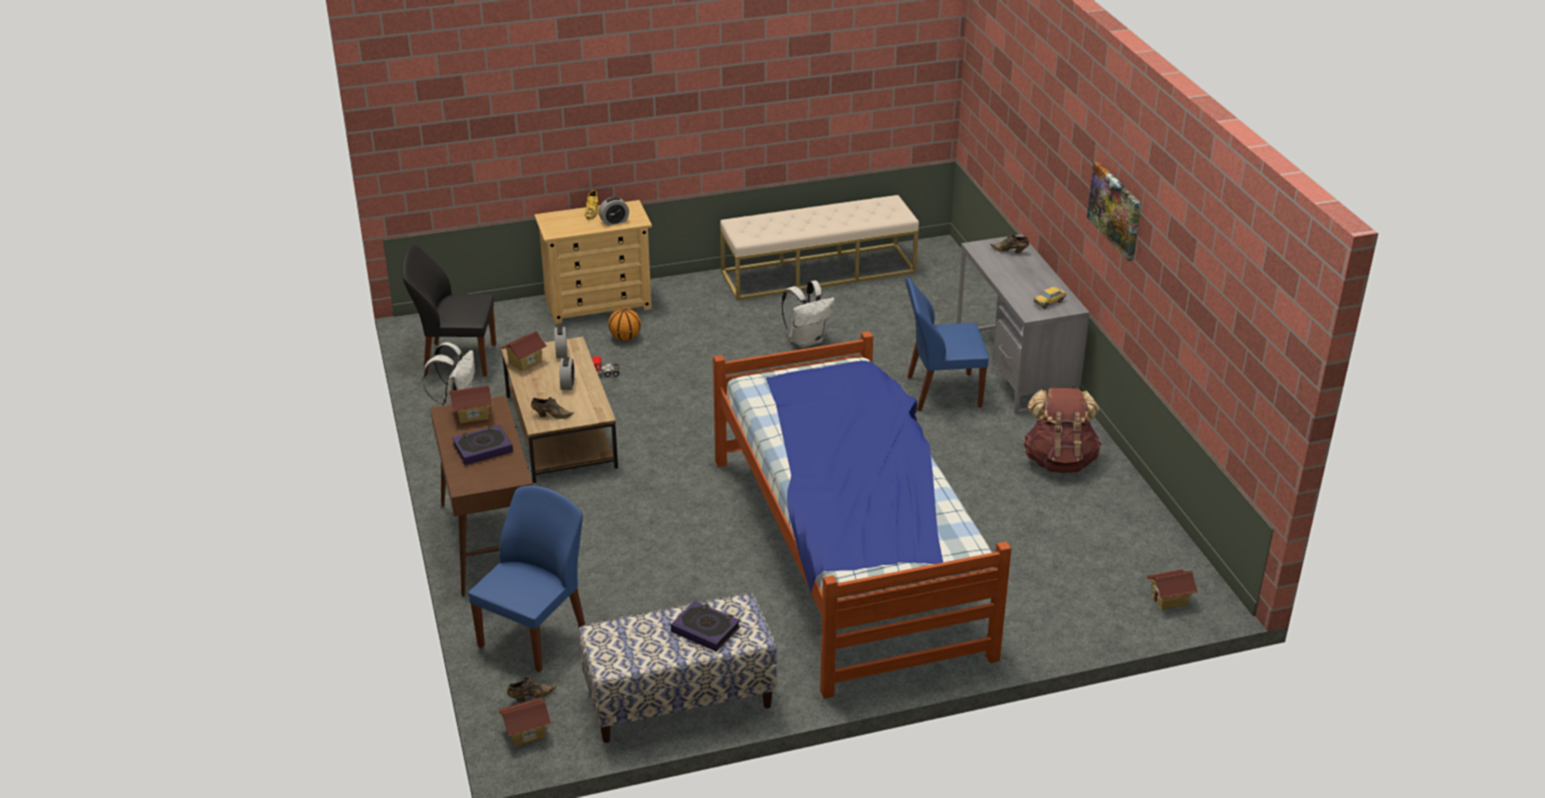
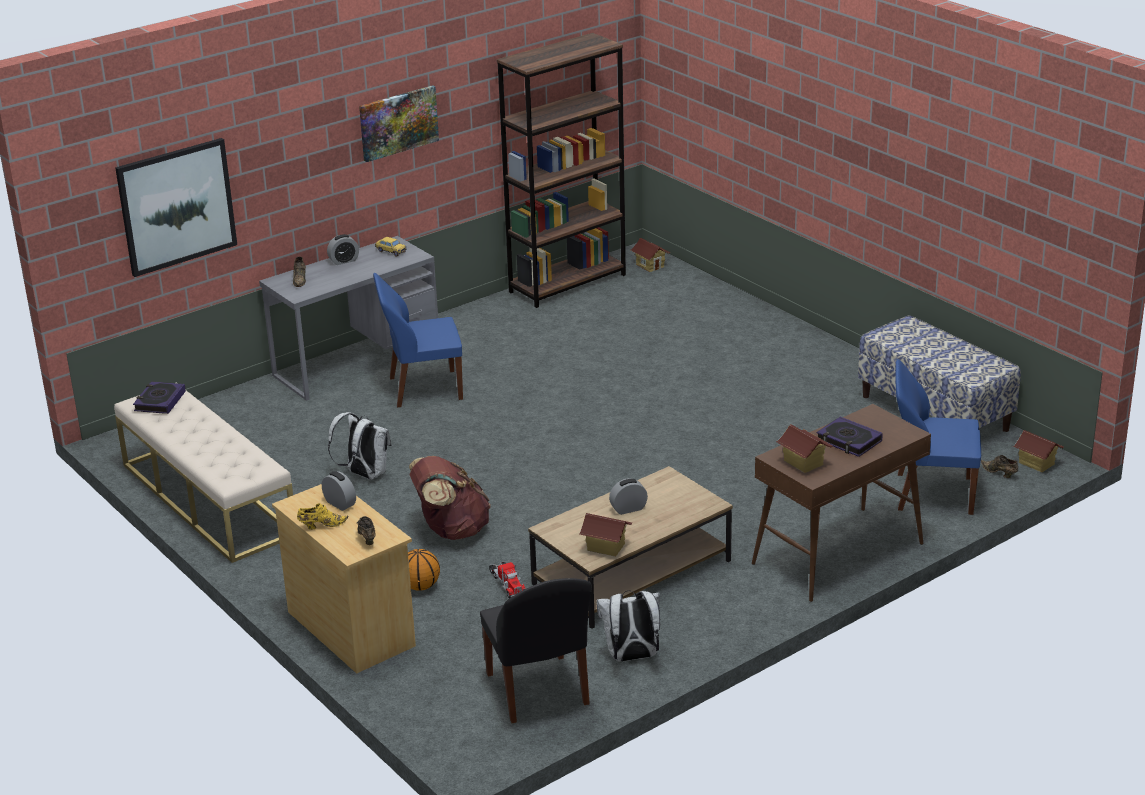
camera: 110 degrees left, 5 degrees down
(551, 415) = (691, 501): brown shoe -> brown shoe (367, 537)
(561, 352) = (571, 530): alarm clock -> alarm clock (344, 261)
(705, 629) = (921, 341): book -> book (159, 401)
(849, 553) = (699, 384): bed -> none
(941, 392) = (423, 389): blue chair -> blue chair turned 105 degrees clockwise
(1006, 117) = (176, 206): none -> picture
(1059, 461) = (500, 324): brown backpack -> brown backpack (451, 530)
(1143, 527) = (568, 283): none -> brown bookcase

